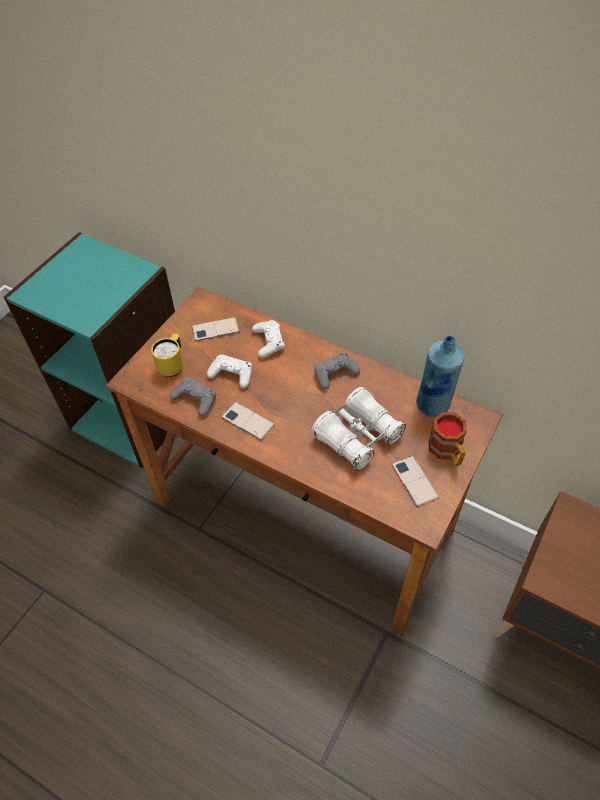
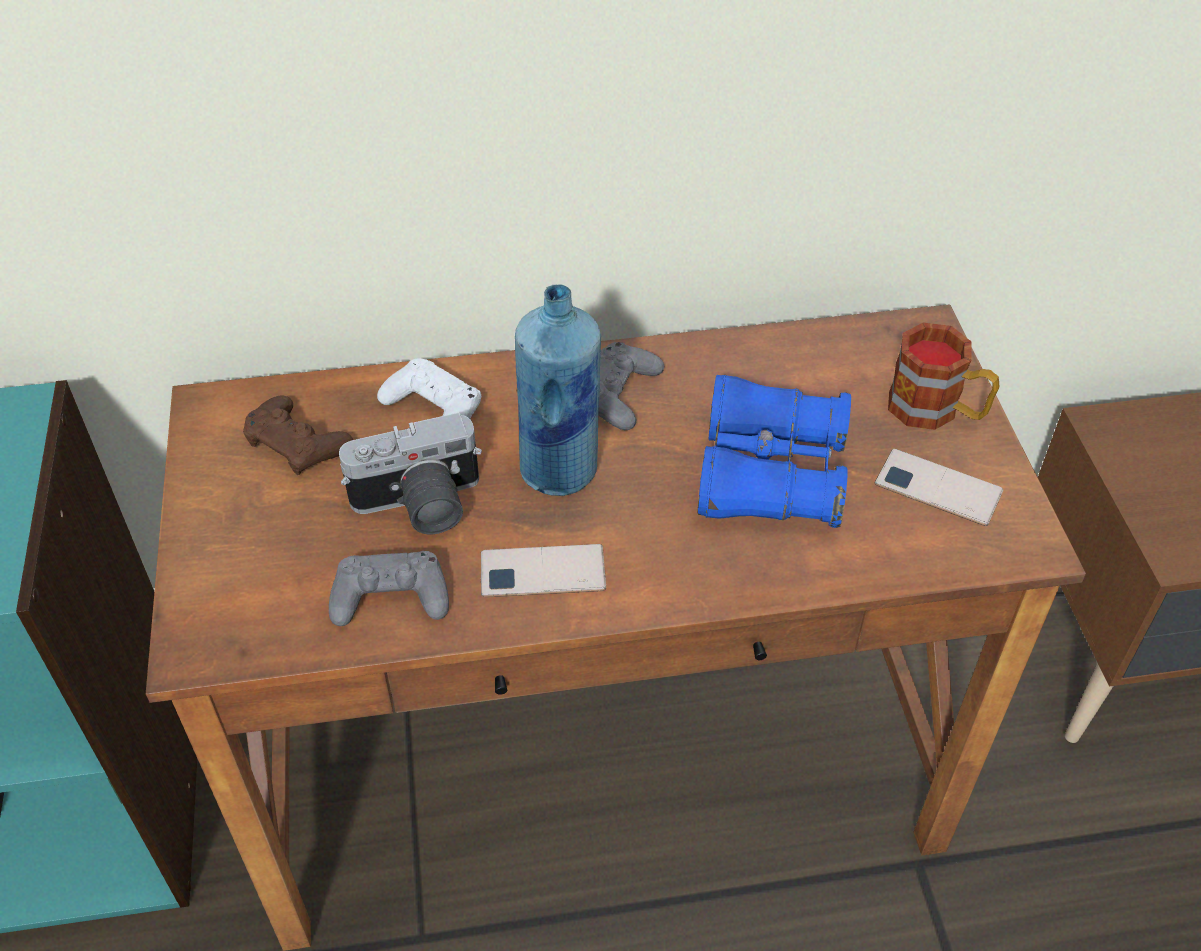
camera: 40 degrees left, 5 degrees down
(172, 365) = (271, 562): yellow mug -> none
(215, 329) = (297, 444): phone -> brown game controller
(232, 374) = (419, 507): white game controller -> camera
(357, 436) = (770, 474): white binoculars -> blue binoculars
(433, 405) = (836, 352): blue bottle -> blue bottle (560, 470)

